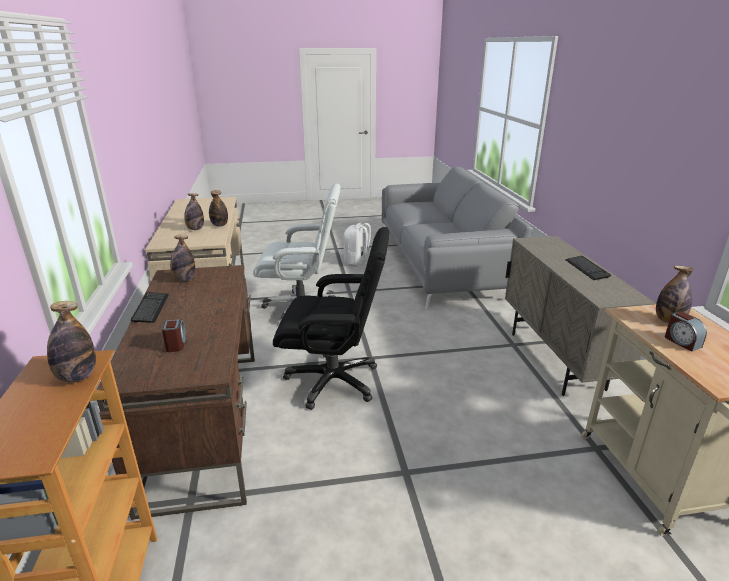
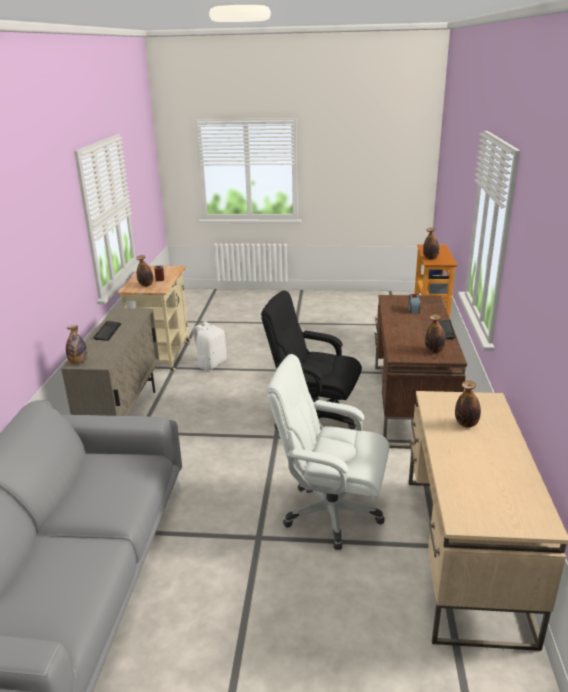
camera: 165 degrees left, 0 degrees up
(219, 225) = (437, 429): bottle -> bottle (78, 362)
(357, 262) = (209, 626): white backpack -> white backpack (211, 364)

